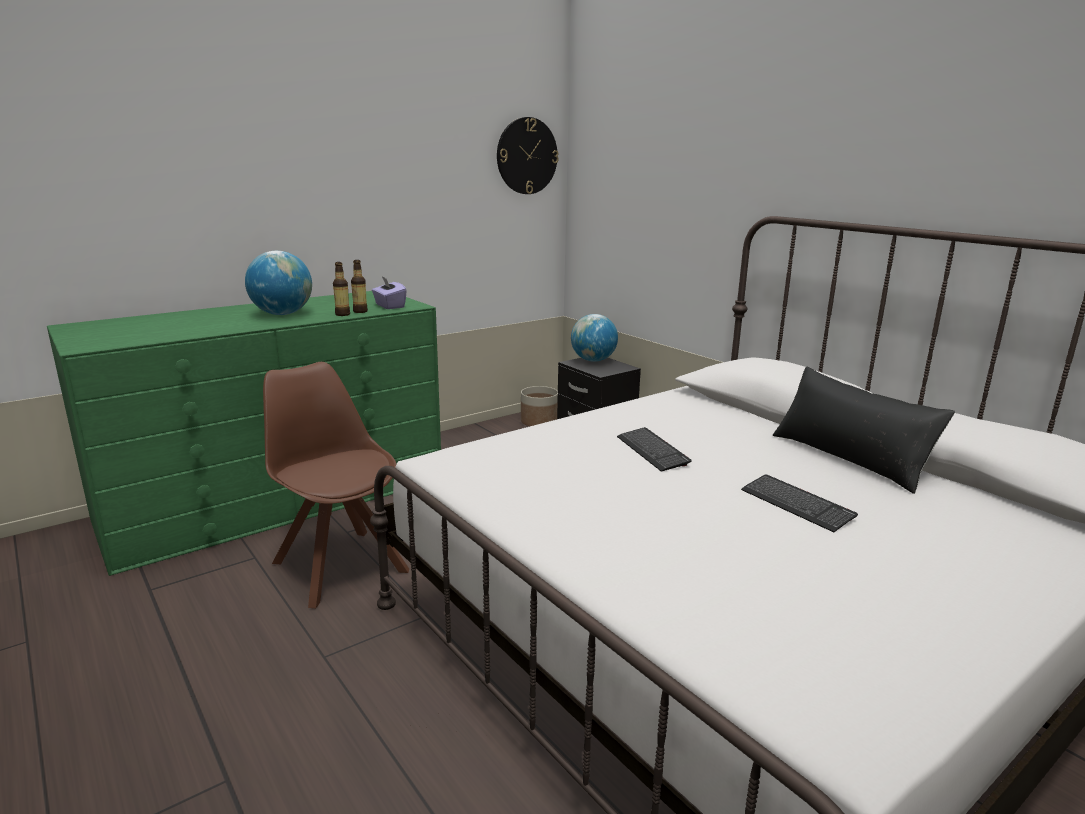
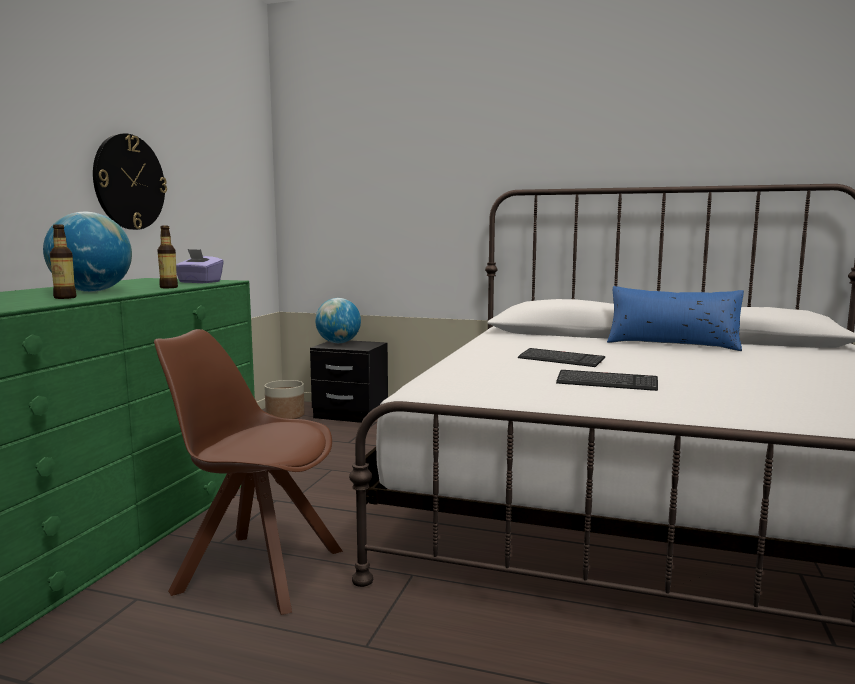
camera: 35 degrees left, 10 degrees down
(360, 311) = (181, 285): bottle -> bottle (65, 298)
(526, 156) = (247, 151): wall clock -> wall clock (129, 182)
(796, 504) = (706, 365): keyboard -> keyboard (606, 383)
(849, 458) = (672, 344): black pillow -> blue pillow

